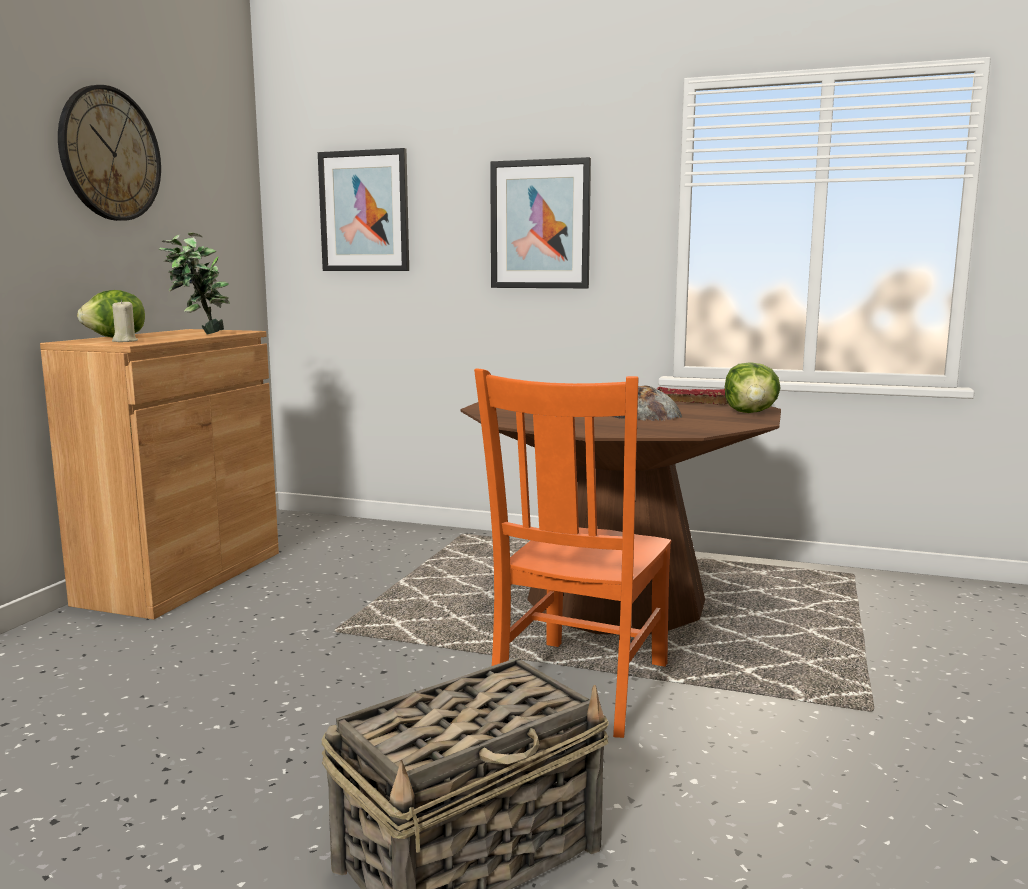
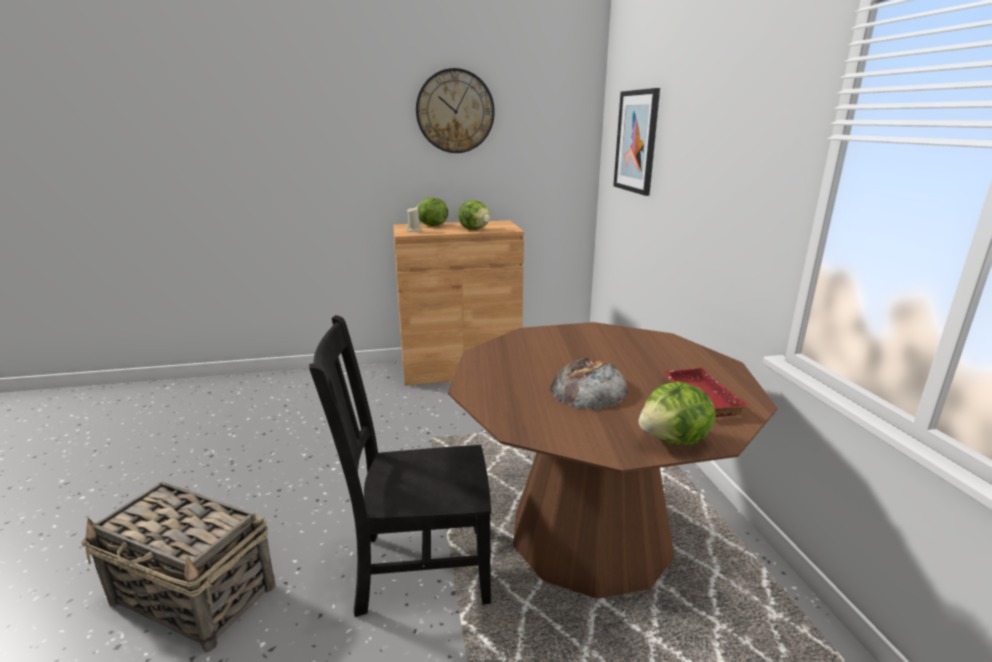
camera: 60 degrees right, 10 degrees up
(200, 334) = (475, 229): potted plant -> lettuce
(540, 224) = (720, 168): picture -> none
(579, 688) = (418, 568): orange chair -> black chair

